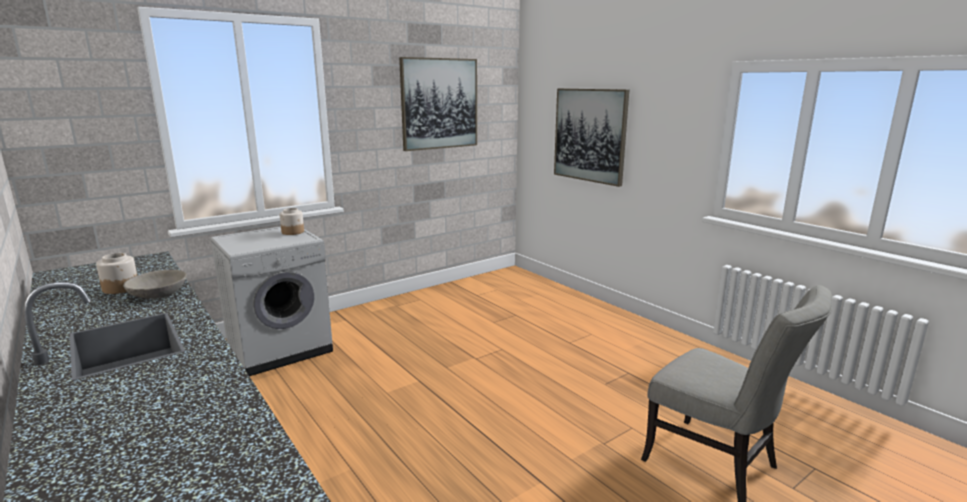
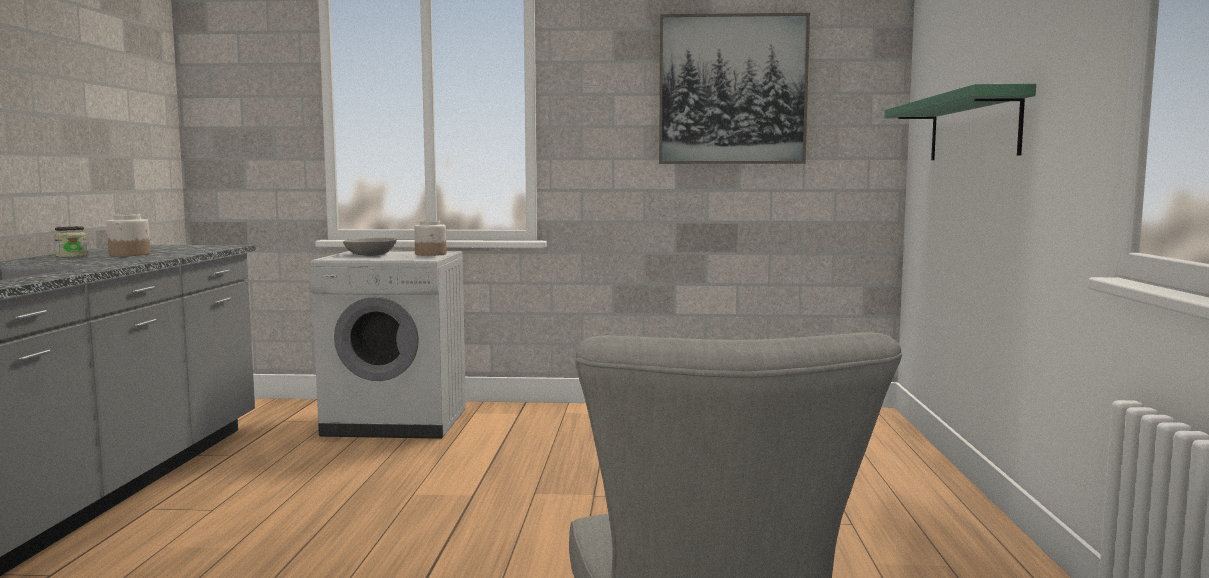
camera: 40 degrees right, 10 degrees down
(72, 303) = (71, 256): none -> jar
(158, 294) = (133, 259): grey bowl -> grey bowl (370, 255)
(590, 135) = (972, 128): picture -> green shelf

